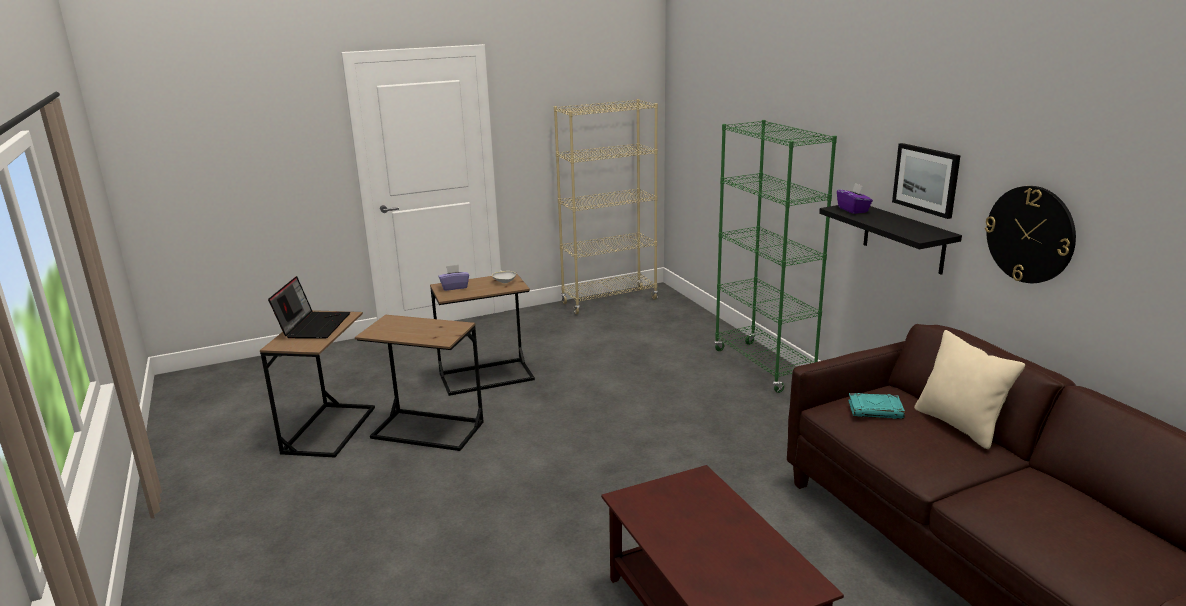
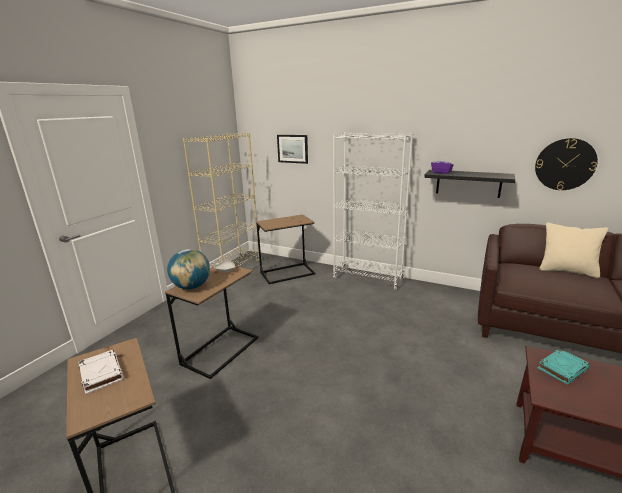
camera: 40 degrees left, 0 degrees up
(313, 325) = (101, 373): laptop -> white book
(428, 430) = (232, 418): brown side table -> brown side table (287, 273)
(454, 287) = (192, 287): purple tissue box -> globe
(763, 366) = (367, 279): green bookcase -> white bookcase
(876, 410) = (532, 276): turquoise book -> turquoise book (562, 368)
(926, 179) = (485, 147): picture -> picture (293, 148)

